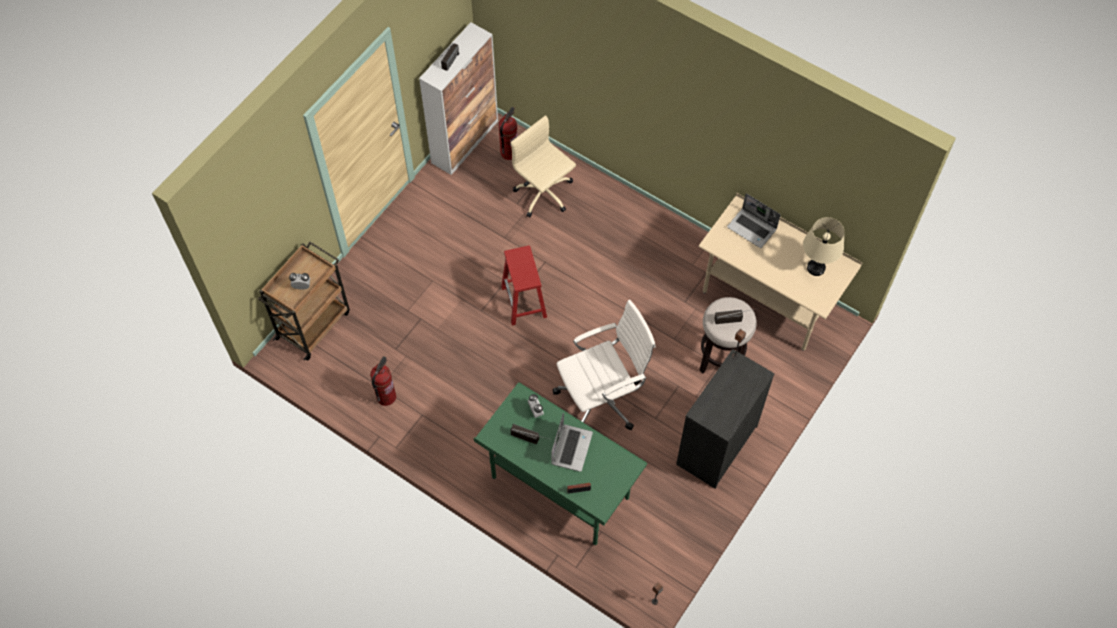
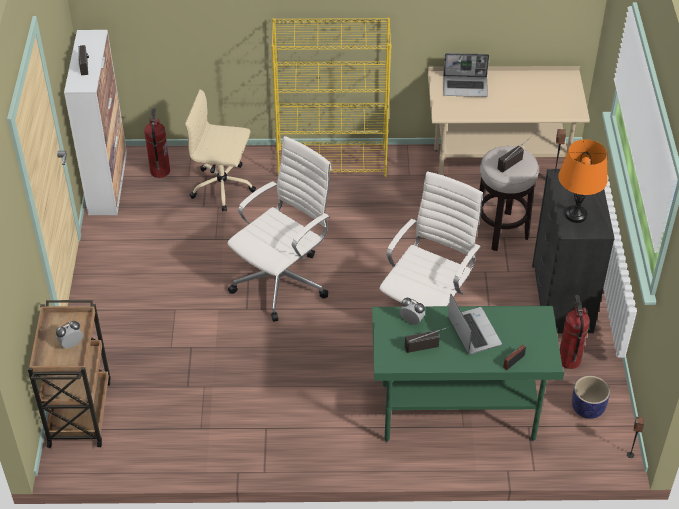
camera: 35 degrees left, 15 degrees down
(386, 397) = (214, 433): fire extinguisher -> fire extinguisher (569, 360)
(524, 302) = (283, 281): red stool -> white office chair
(642, 219) = (332, 162): none -> yellow bookcase
(656, 545) = (587, 408): none -> planter
(717, 403) = (575, 215): none -> orange table lamp
(816, 268) = (546, 89): beige table lamp -> none

